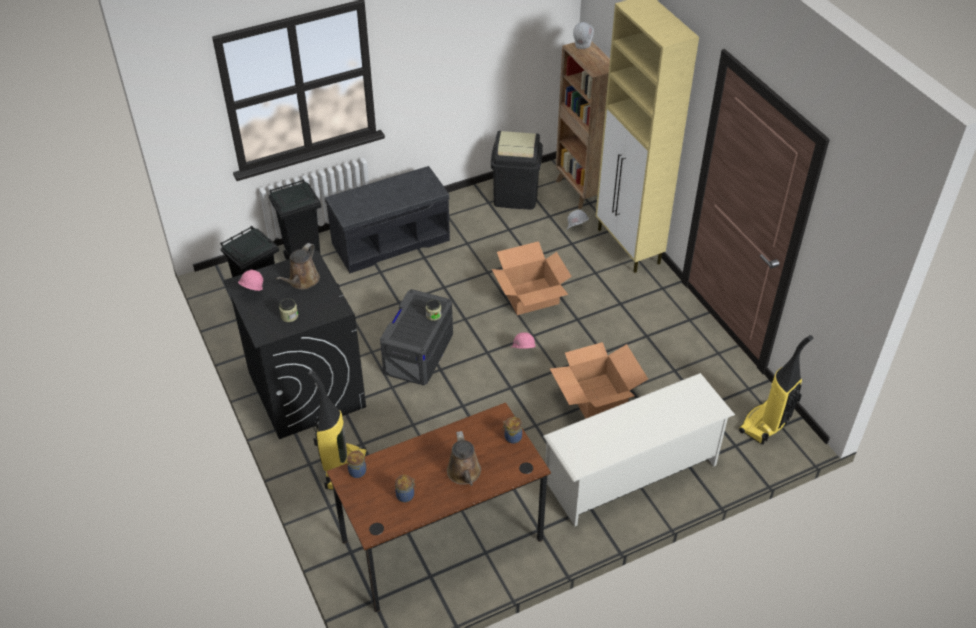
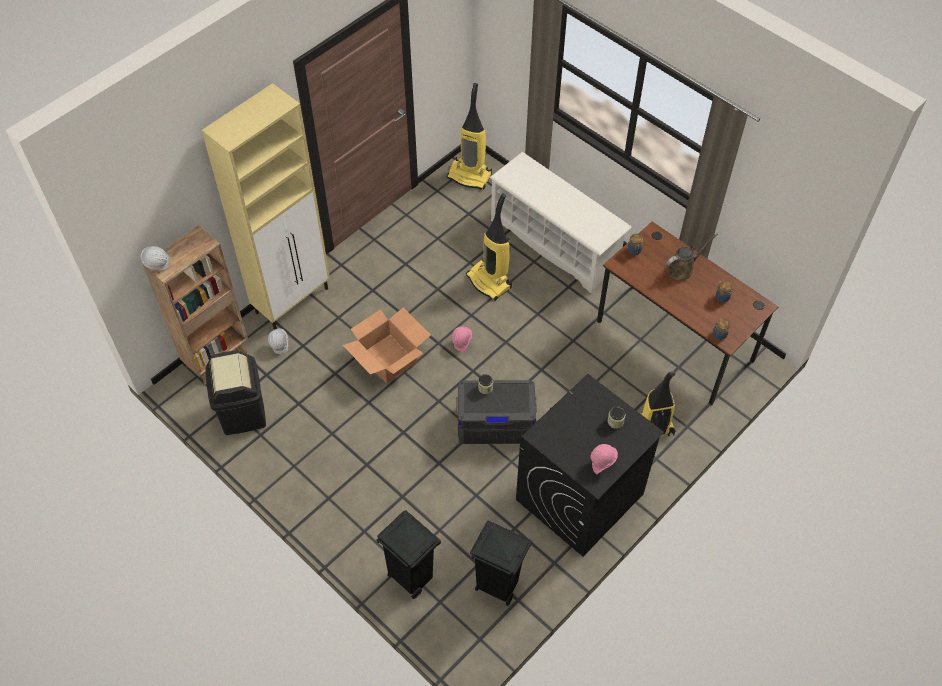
camera: 110 degrees left, 10 degrees up
(302, 281) = (568, 430): brown watering can -> none
(391, 241) = (351, 504): grey bench -> none
(596, 397) = (490, 281): cardboard box -> vacuum cleaner

